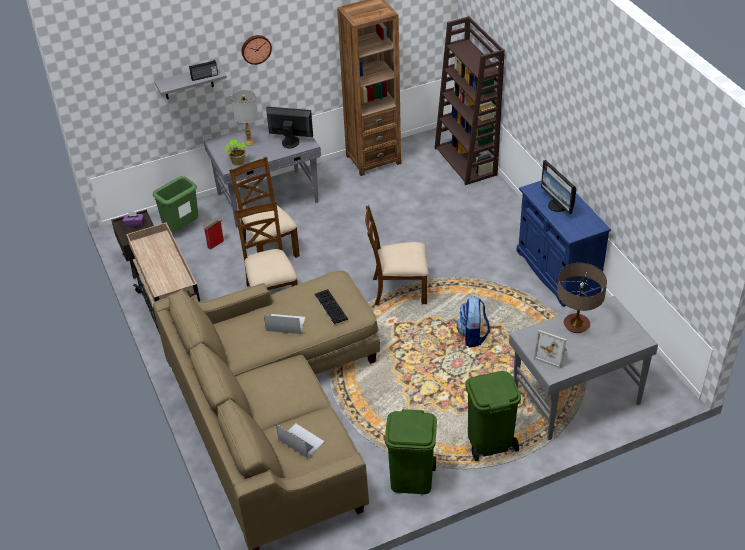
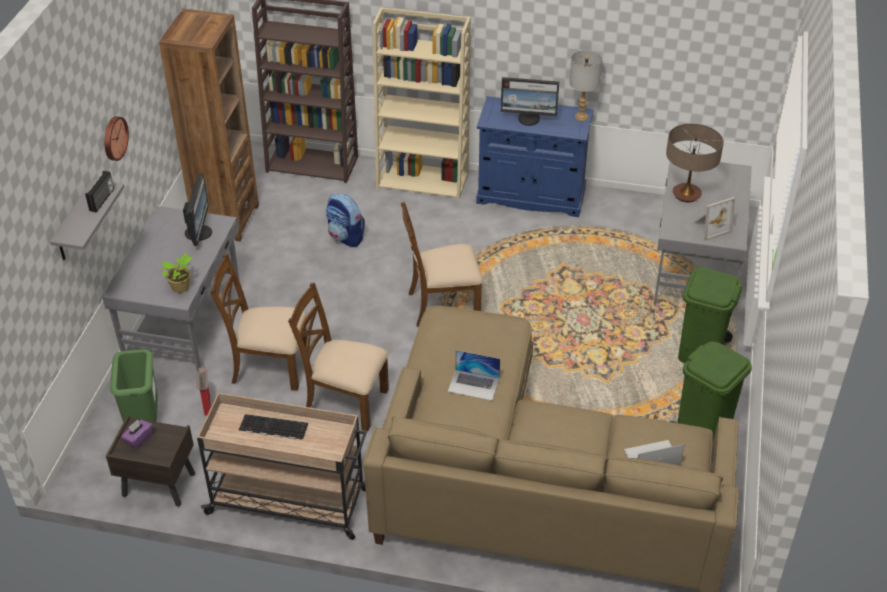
camera: 55 degrees left, 0 degrees up
(249, 142) = (157, 262): grey table lamp -> grey table lamp (581, 117)
(285, 324) = (473, 385): laptop -> laptop turned 120 degrees counterclockwise
(290, 142) = (199, 232): monitor -> monitor turned 135 degrees clockwise
(330, 306) = (482, 339): keyboard -> keyboard (272, 427)
(398, 290) = (442, 305): brown chair -> brown chair turned 45 degrees clockwise
(473, 336) = (557, 290): backpack -> backpack (346, 237)
(510, 215) = (423, 180): none -> beige bookcase

